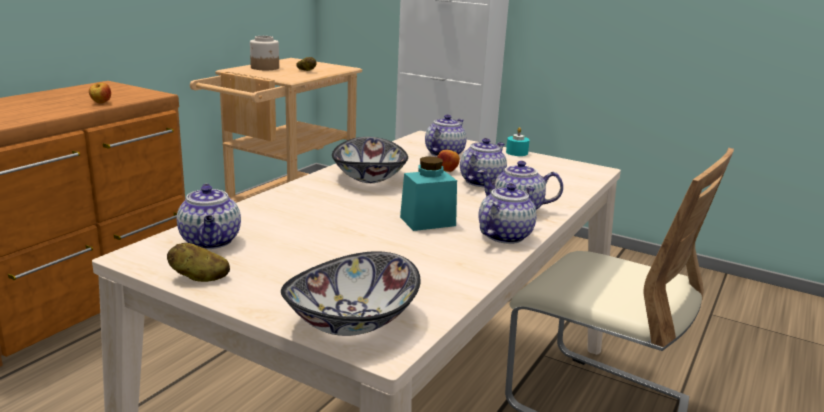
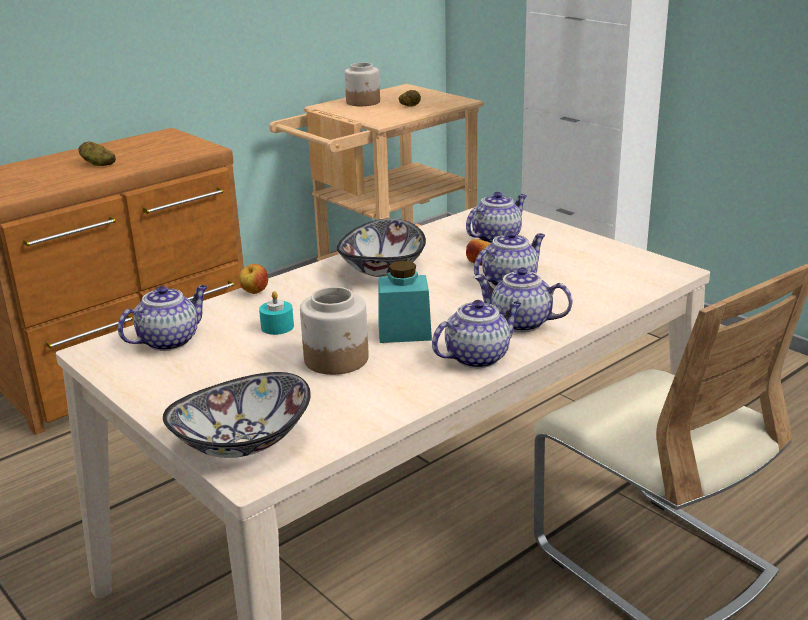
camera: 20 degrees right, 5 degrees up
(100, 103) = (146, 162): apple -> apple (254, 292)
(199, 278) = (135, 380): potato -> potato (98, 164)
(211, 242) = (170, 340): teapot -> teapot turned 135 degrees counterclockwise
(386, 245) = (337, 359): none -> jar
(517, 153) = (590, 240): turquoise candle -> turquoise candle (277, 327)

